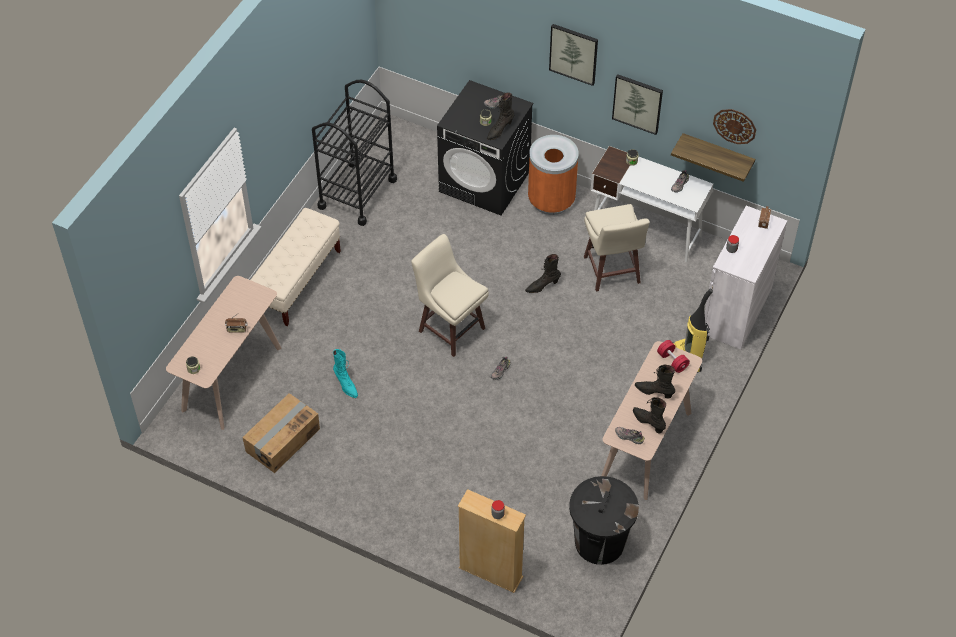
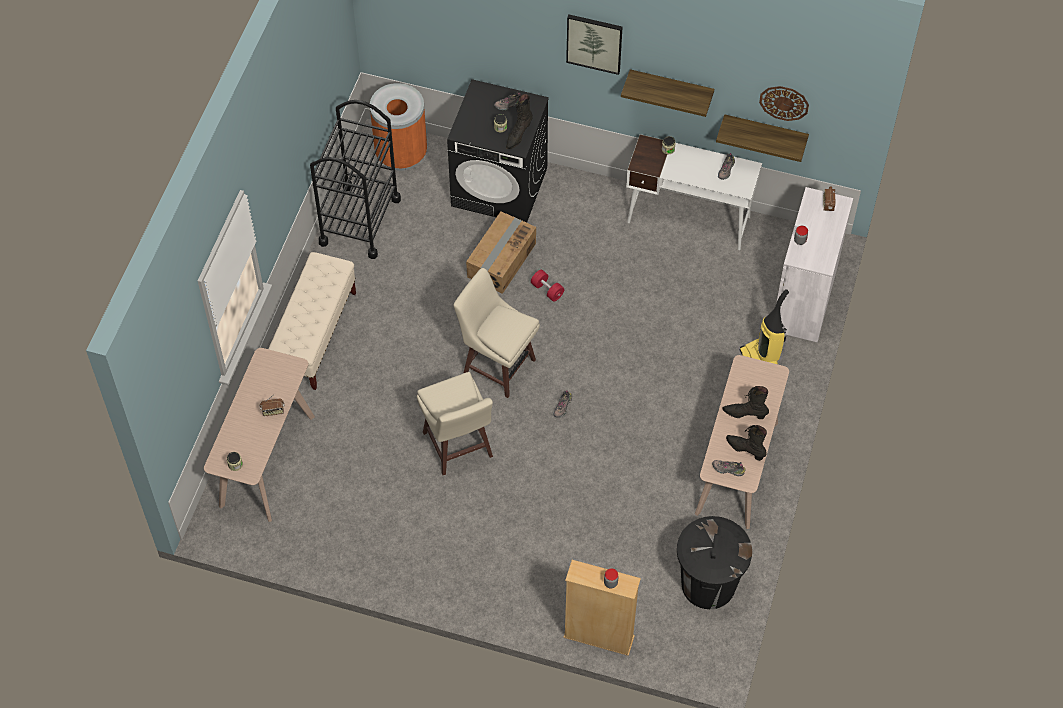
camera: 10 degrees left, 5 degrees up
(282, 440) = (339, 523): cardboard box -> cardboard box (501, 260)
(346, 385) = (396, 448): turquoise boot -> none
(542, 286) = (588, 301): black boot -> none
(551, 200) = (578, 198): orange trash can -> orange trash can (401, 153)
(611, 271) = (661, 272): beige stool -> beige stool (458, 446)
(637, 103) = (671, 88): picture -> shelf
(672, 361) = (757, 375): red dumbbell -> red dumbbell (547, 290)

